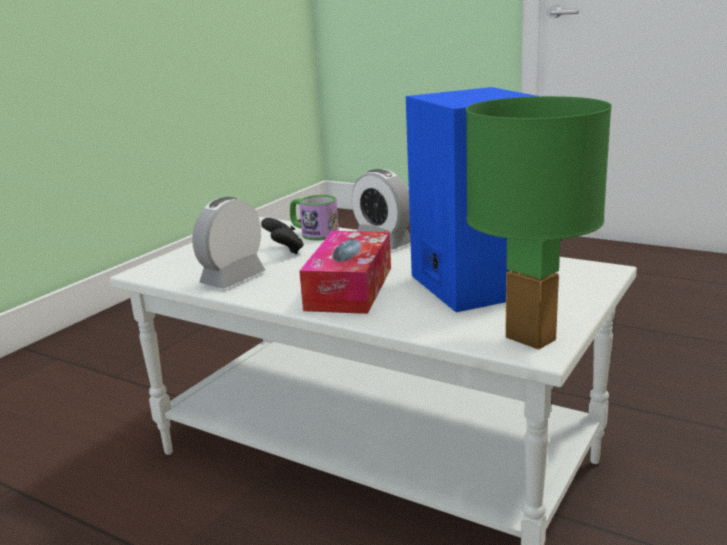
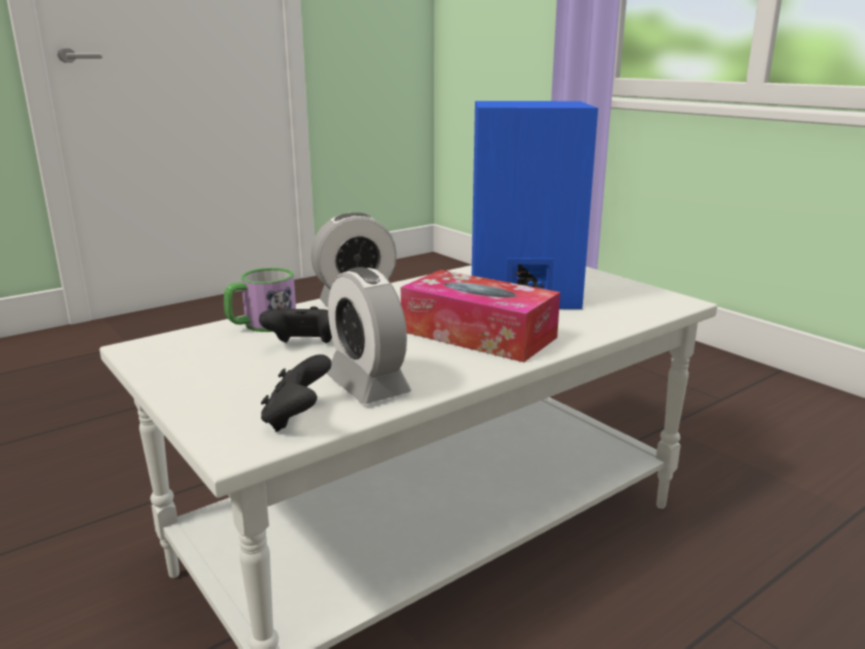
camera: 70 degrees left, 0 degrees up
(179, 274) = (297, 418): none -> black game controller
(528, 338) = (653, 299): green table lamp -> none

